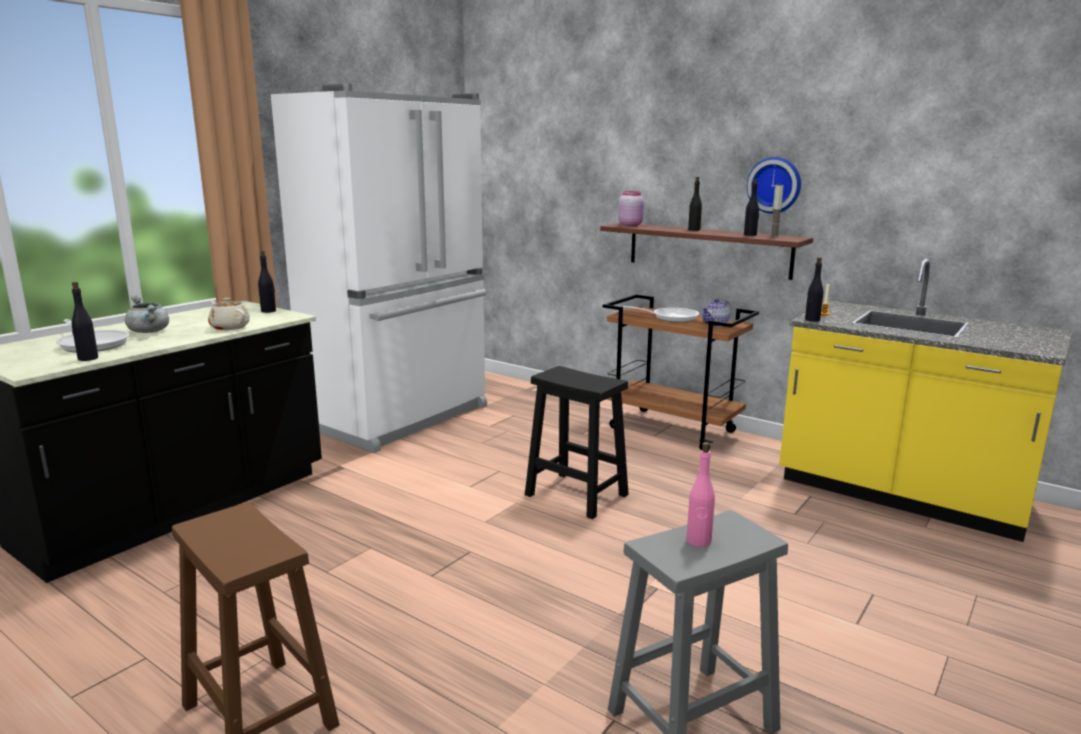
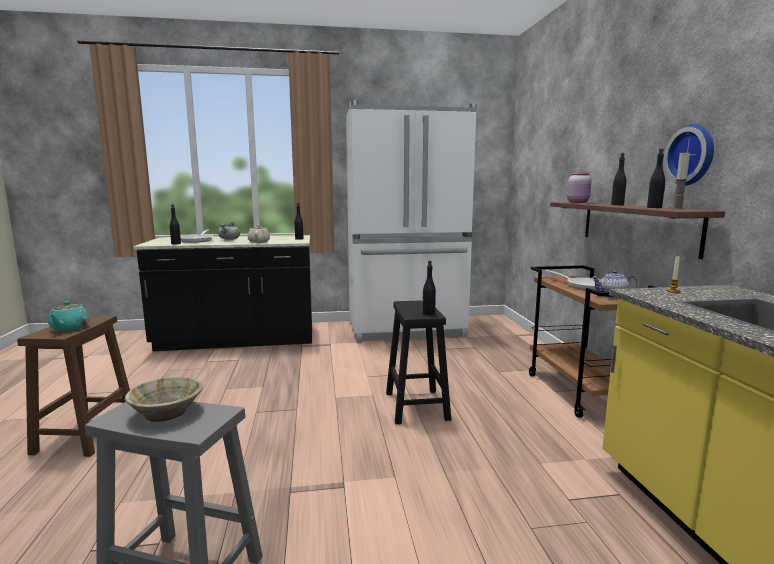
camera: 45 degrees right, 5 degrees down
(248, 540) = (69, 328): none -> turquoise teapot
(698, 541) = (167, 413): pink bottle -> beige bowl
(812, 320) = (635, 292): black bottle -> black bottle (428, 313)

